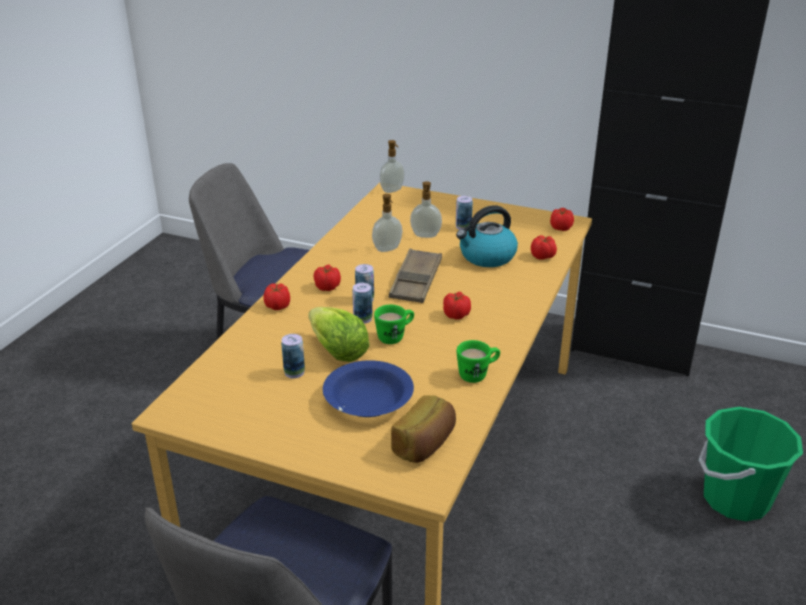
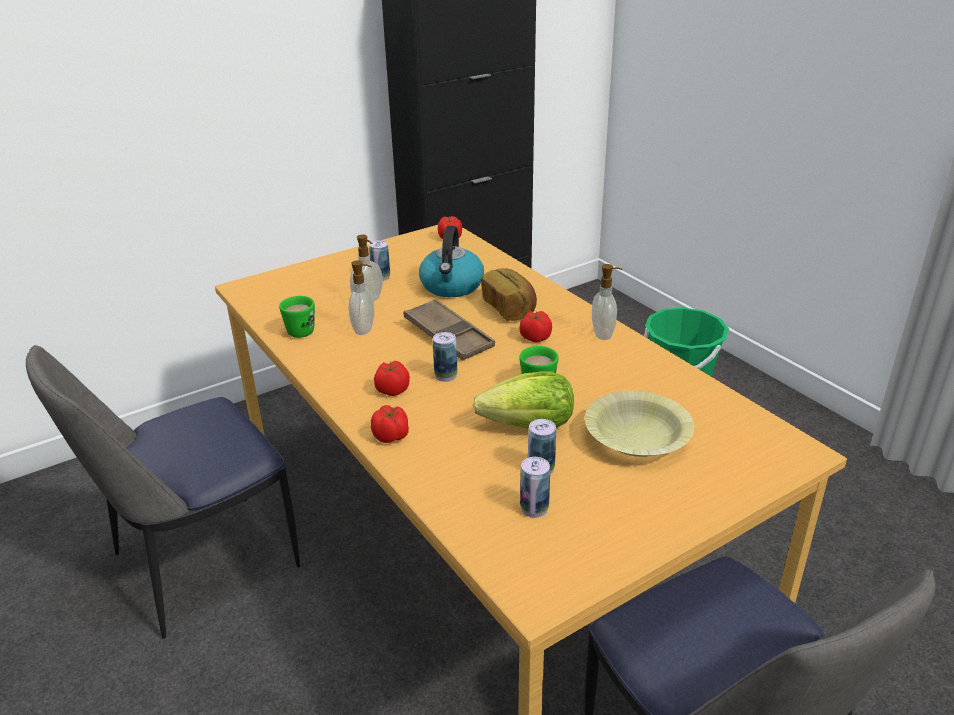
camera: 55 degrees left, 0 degrees up
(362, 318) = (482, 390): can -> can (534, 508)
(368, 401) = (637, 438): blue bowl -> yellow bowl
(392, 190) = (247, 285): soap dispenser -> soap dispenser (604, 334)
(425, 444) = (735, 429): bread -> bread (509, 308)
(478, 374) = (646, 362): green mug -> green mug (303, 329)
(543, 256) = (487, 262): tomato -> none

